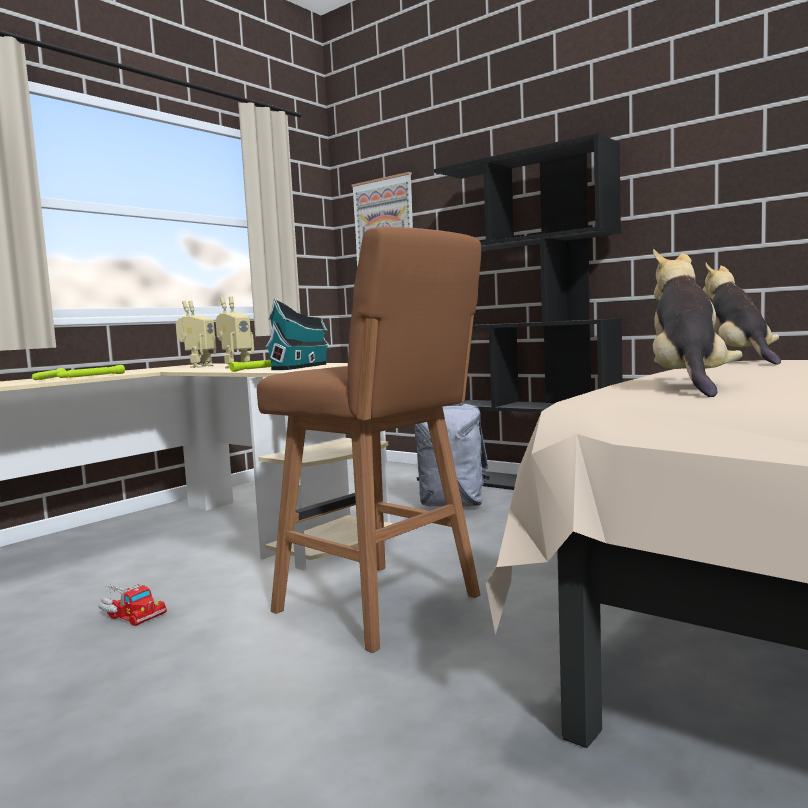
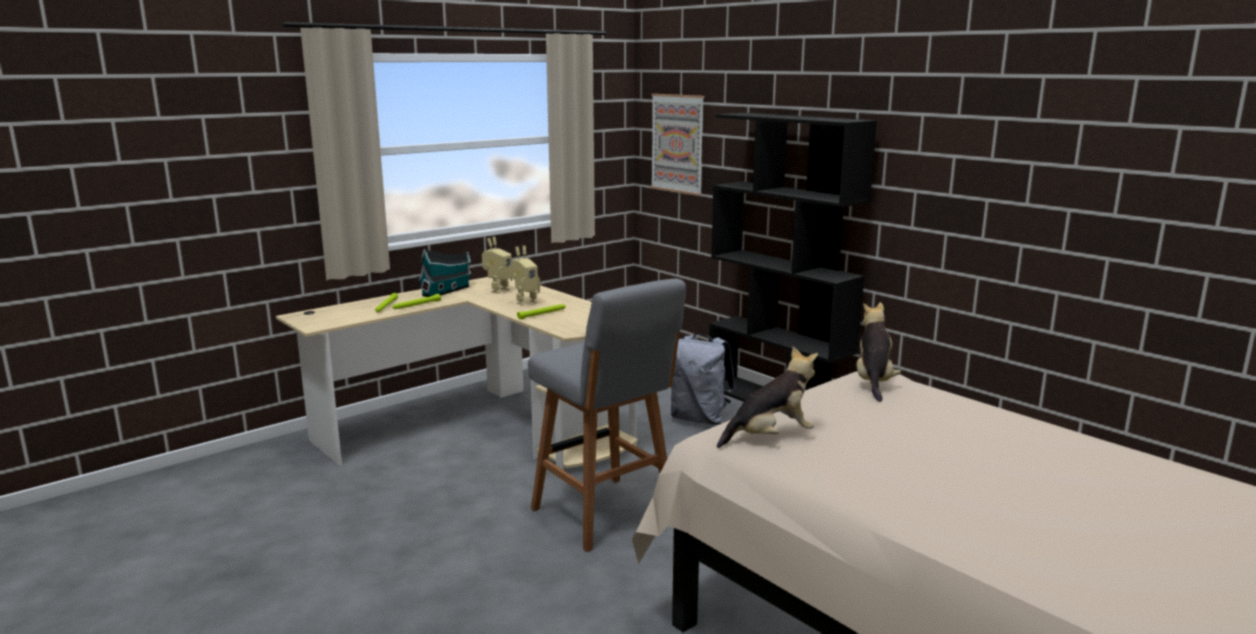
camera: 10 degrees right, 10 degrees up
(131, 613) = (440, 496): toy truck -> none
(301, 367) = (573, 316): toy house -> toy house (447, 291)
(382, 605) = (606, 515): brown stool -> grey stool
(688, 386) = (770, 437): plush toy -> plush toy turned 45 degrees clockwise

